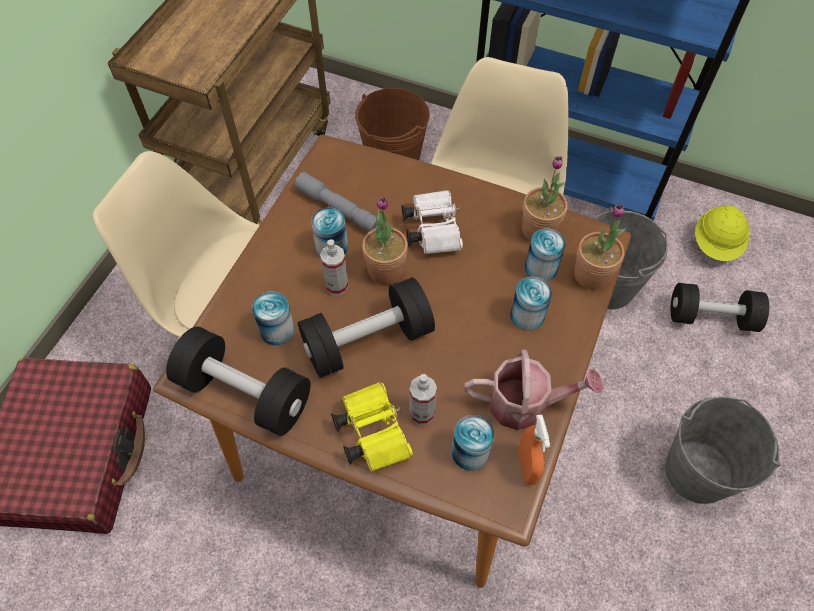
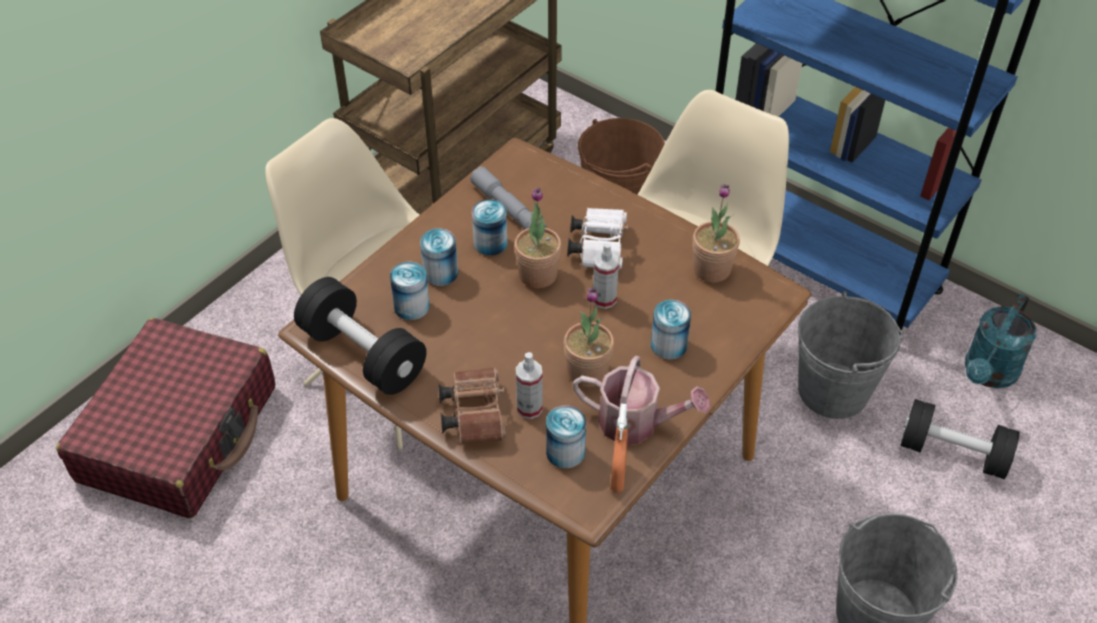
camera: 15 degrees right, 10 degrees down
(337, 285) = (483, 279): spray bottle -> spray bottle (604, 299)
(367, 341) = (497, 334): black dumbbell -> none
(371, 431) = (474, 413): yellow binoculars -> brown binoculars
(541, 268) = (700, 305): can -> can (440, 273)
(591, 275) = (752, 322): potted plant -> potted plant (587, 372)
(716, 245) = (988, 374): yellow hard hat -> turquoise watering can

